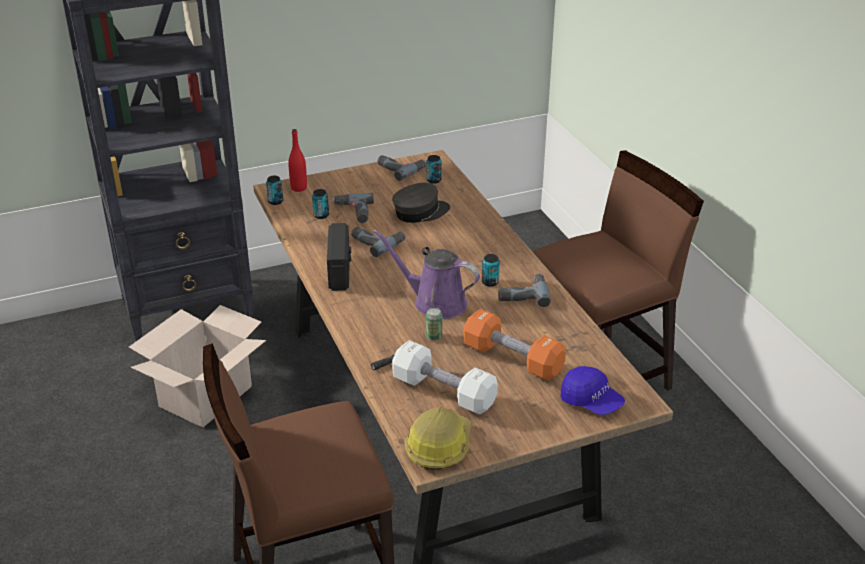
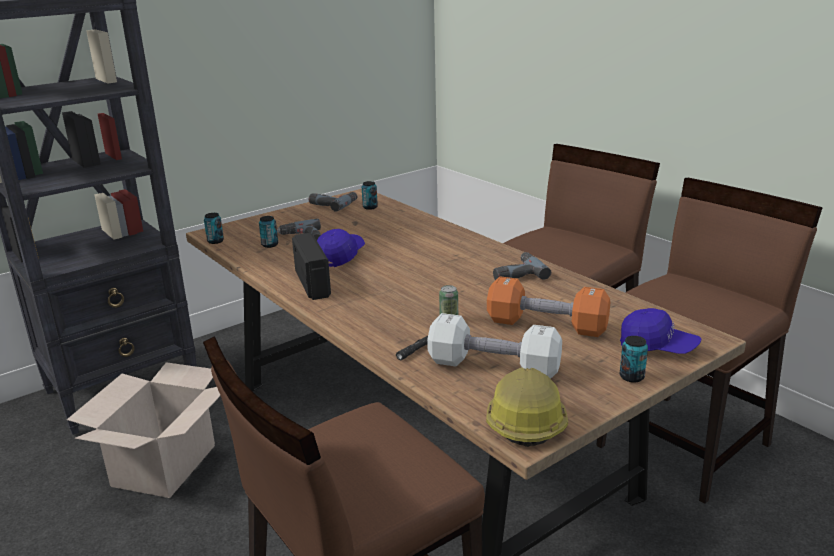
camera: 15 degrees left, 10 degrees down
(299, 188) = (236, 229): red bottle -> none
(377, 242) = (340, 256): power drill -> blue cap
(420, 212) = (371, 230): grey cap -> none
(435, 302) = (431, 293): purple watering can -> none
(490, 282) = (476, 269): can -> can (631, 377)
(671, 477) = (685, 444): none -> brown chair

